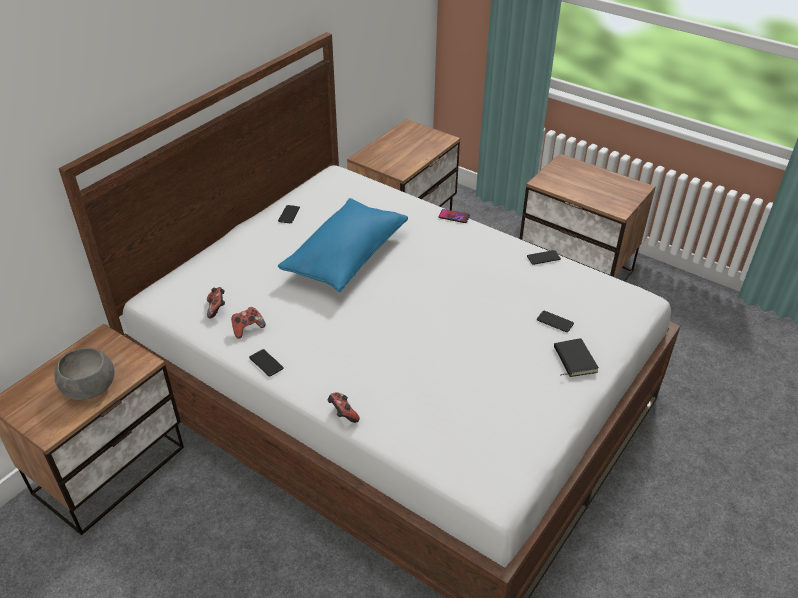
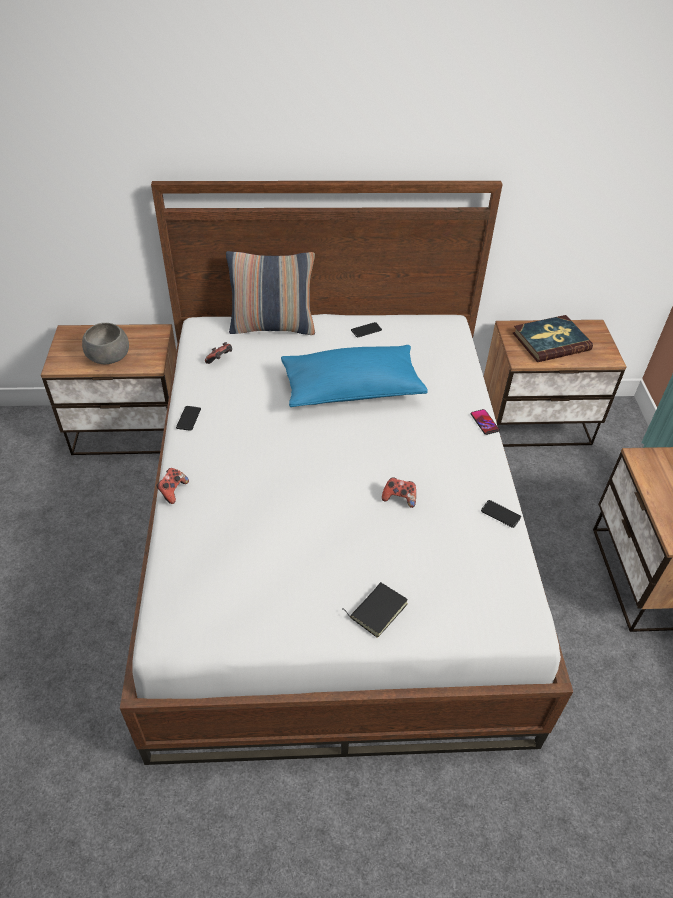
camera: 50 degrees right, 5 degrees up
(215, 259) = (272, 327): none -> pillow
(247, 328) = (215, 387): game controller -> game controller (399, 498)
(399, 150) = (550, 341): none -> book
(555, 322) = (416, 569): phone -> none

